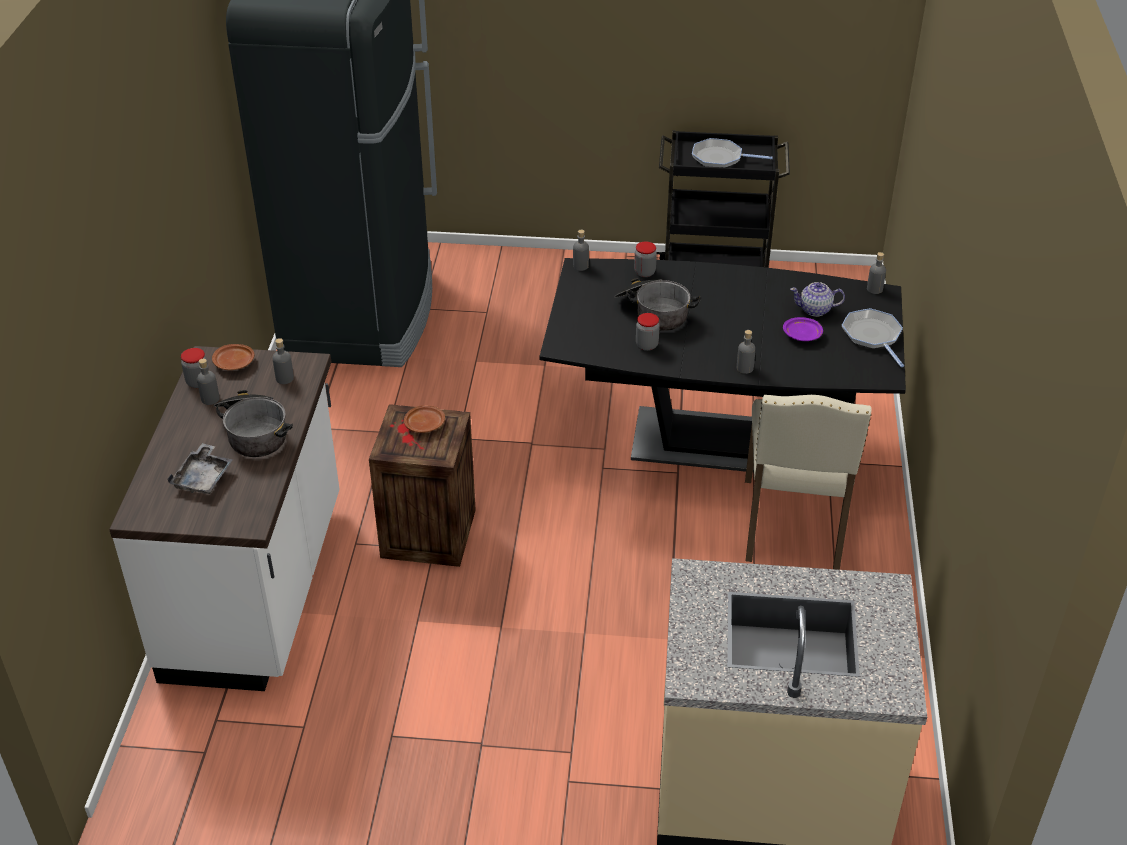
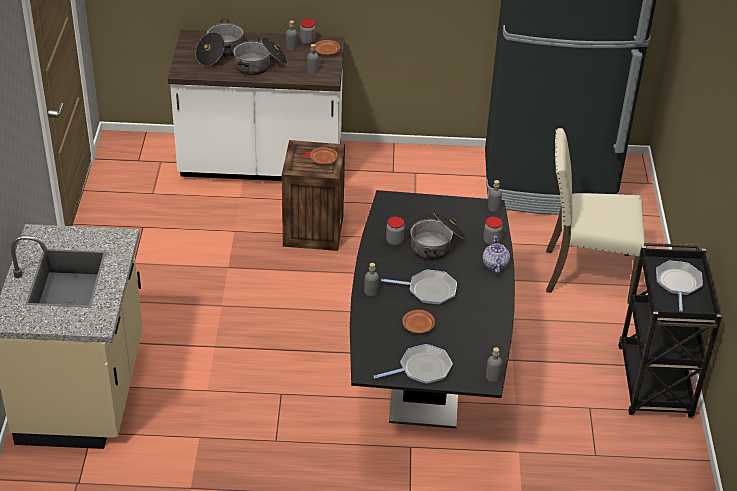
camera: 85 degrees right, 0 degrees up
(203, 478) = (220, 53): grey tray -> cooking pot
(738, 324) = (429, 290): none -> frying pan
(794, 527) = (329, 420): beige chair -> beige chair (585, 274)
(802, 335) = (418, 326): purple plate -> brown plate
(815, 310) = (455, 336): teapot -> teapot (494, 265)

